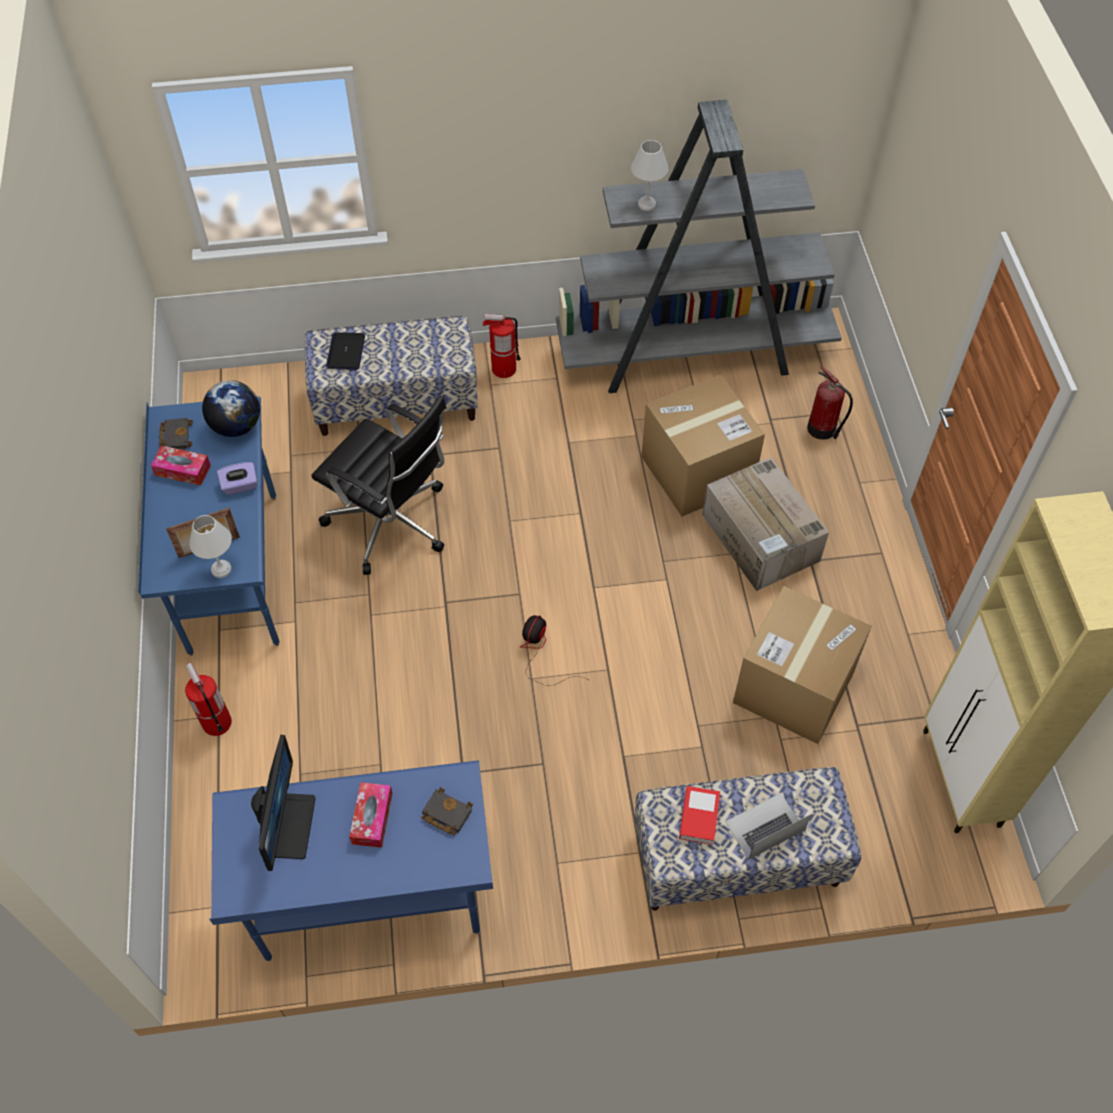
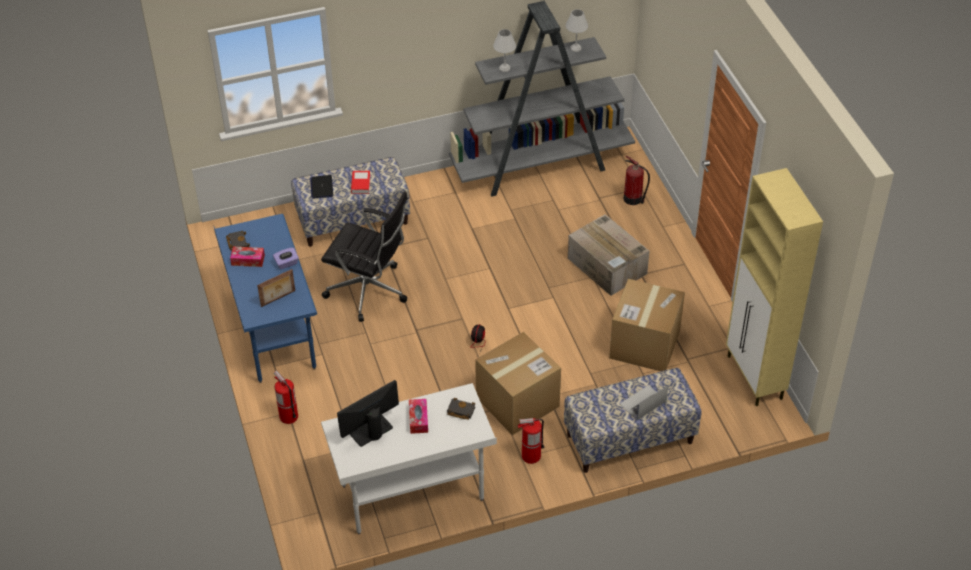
camera: 10 degrees left, 10 degrees down
(220, 569) = (288, 309): white table lamp -> white table lamp (575, 48)
(236, 426) = (274, 231): globe -> none
(287, 825) = (370, 430): monitor -> monitor turned 120 degrees counterclockwise
(370, 899) = (412, 493): blue desk -> white desk
(503, 369) = (418, 191): fire extinguisher -> fire extinguisher (531, 456)
(697, 471) = (559, 234): cardboard box -> cardboard box (517, 402)
(699, 817) = (604, 404): book -> book (360, 184)

